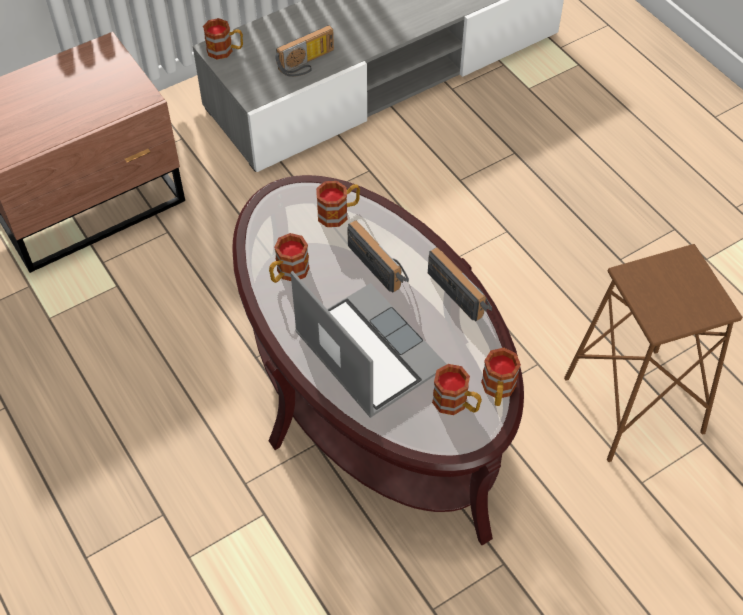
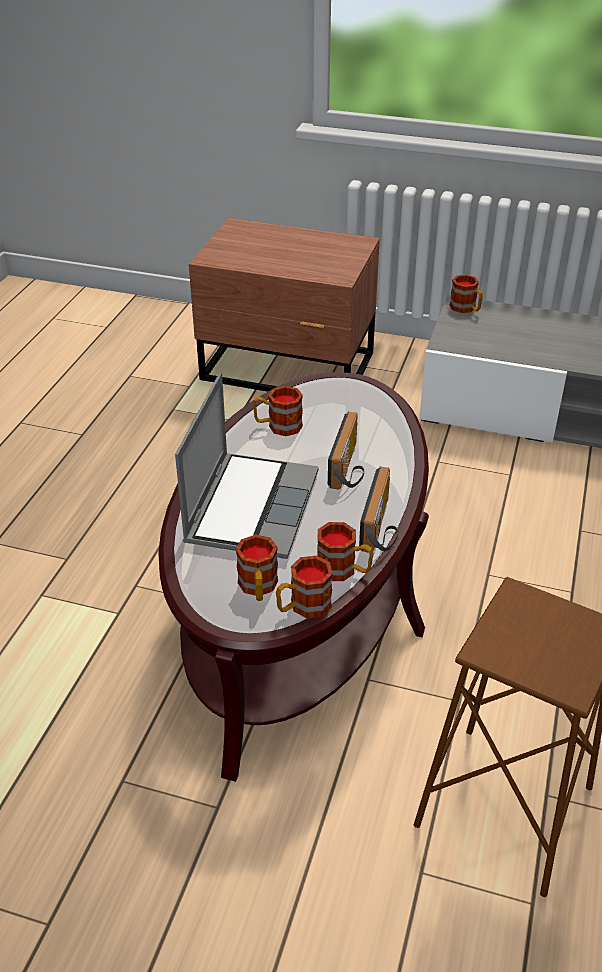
camera: 50 degrees right, 15 degrees down
(307, 64) = (516, 348): radio -> none
(339, 213) = (371, 418): mug -> mug (344, 570)

